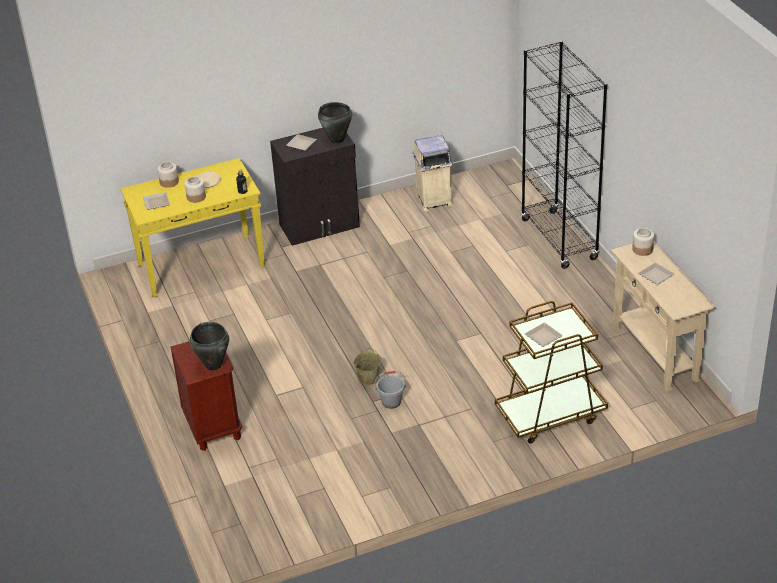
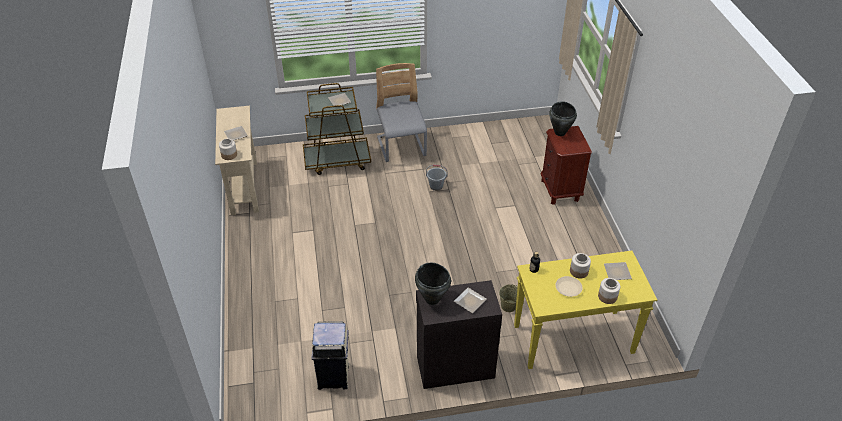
camera: 170 degrees left, 5 degrees up
(368, 378) = (447, 205): beige bucket -> beige bucket (508, 306)
(463, 453) = (401, 147): none -> grey chair
(559, 240) = (246, 300): black bookcase -> none

